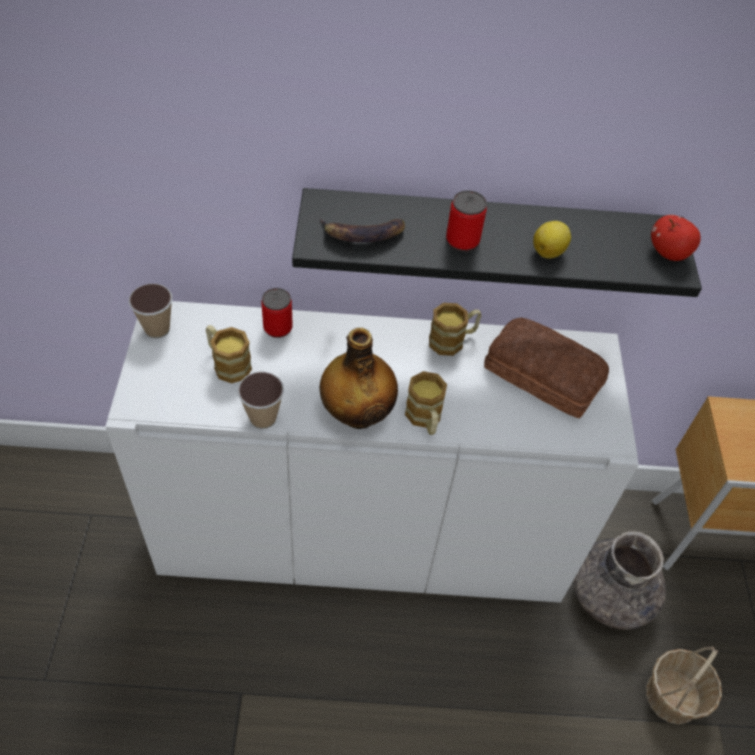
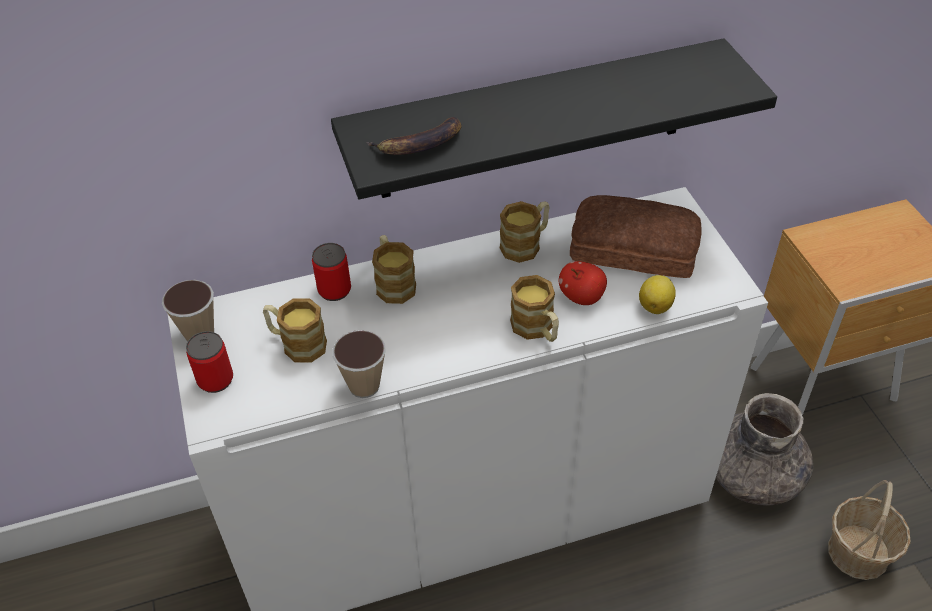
camera: 15 degrees left, 5 degrees down
(327, 337) = (393, 282): none -> mug
(357, 413) = (463, 347): bottle -> none
(462, 241) = (524, 121): can -> can (215, 380)
(549, 251) = (615, 106): lemon -> lemon (655, 305)
(668, 253) = (729, 74): apple -> apple (581, 297)

